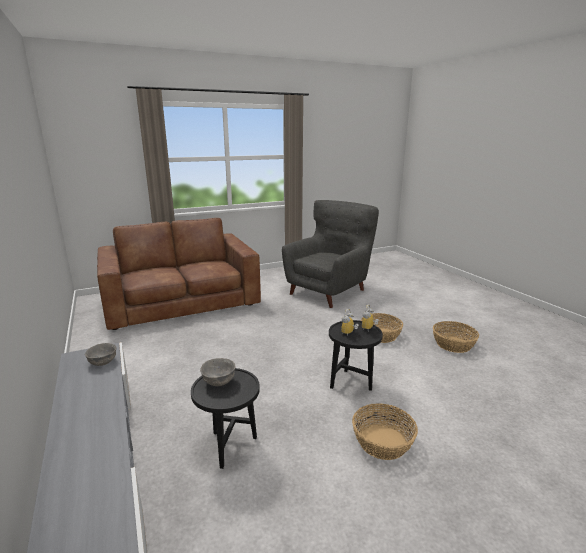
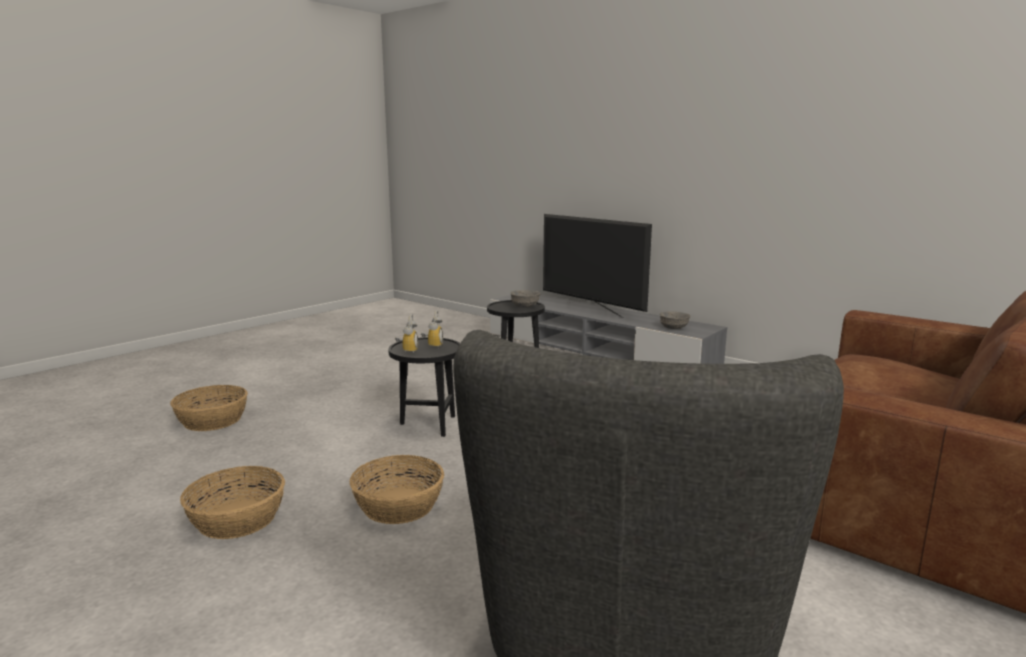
camera: 155 degrees right, 5 degrees down
(89, 430) = (591, 310): none -> television
(383, 442) = (381, 392): basket -> basket (212, 420)

